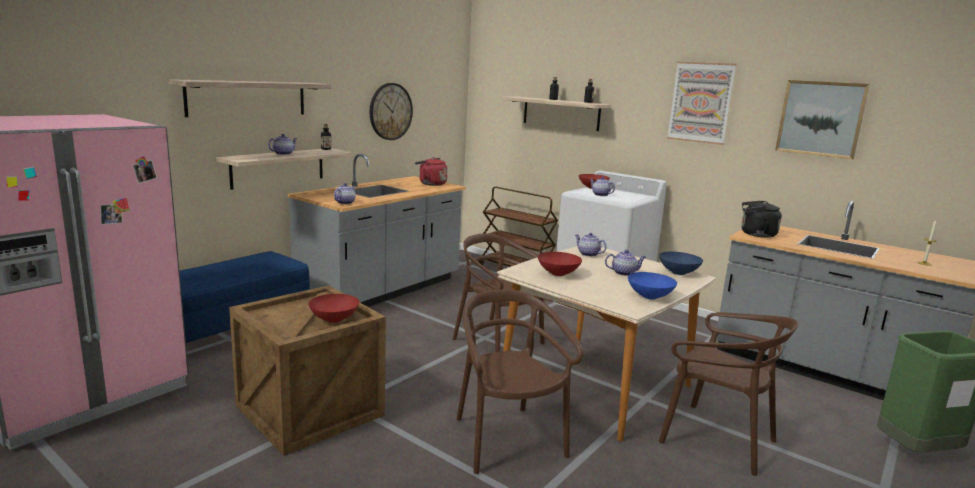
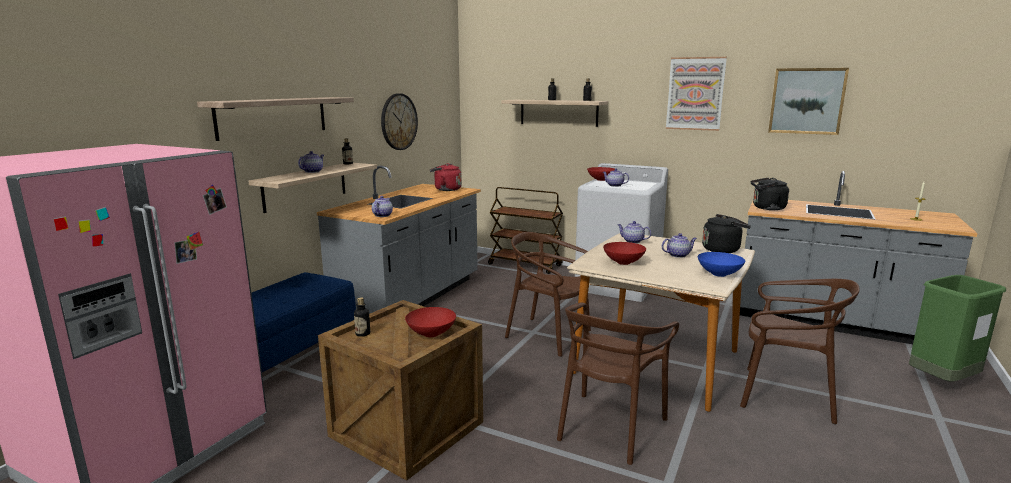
camera: 10 degrees left, 0 degrees up
(272, 311) = (363, 334): none -> bottle
(506, 439) = (609, 427): brown chair -> brown chair turned 120 degrees counterclockwise
(679, 273) = (723, 249): blue bowl -> black kettle

